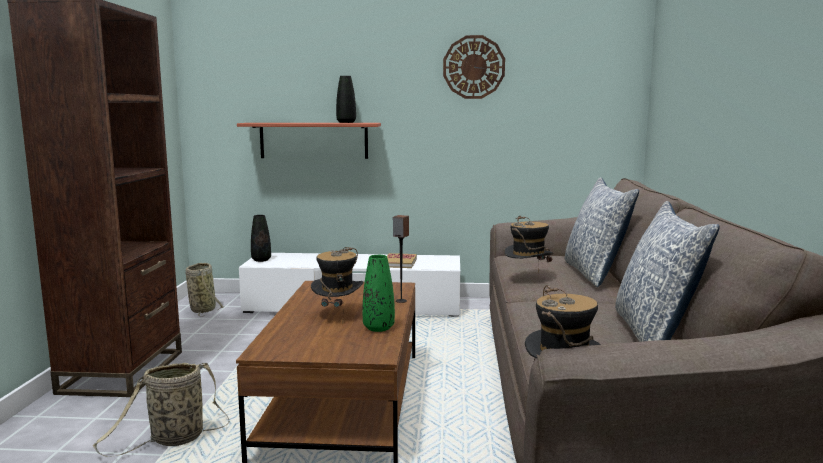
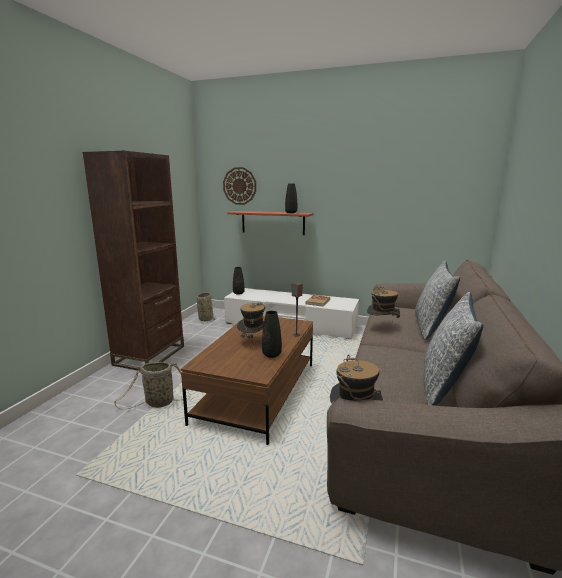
camera: 15 degrees right, 5 degrees up
(378, 328) = (271, 354): green vase -> black vase
(473, 67) = (374, 177): wall clock -> wall clock (239, 186)

